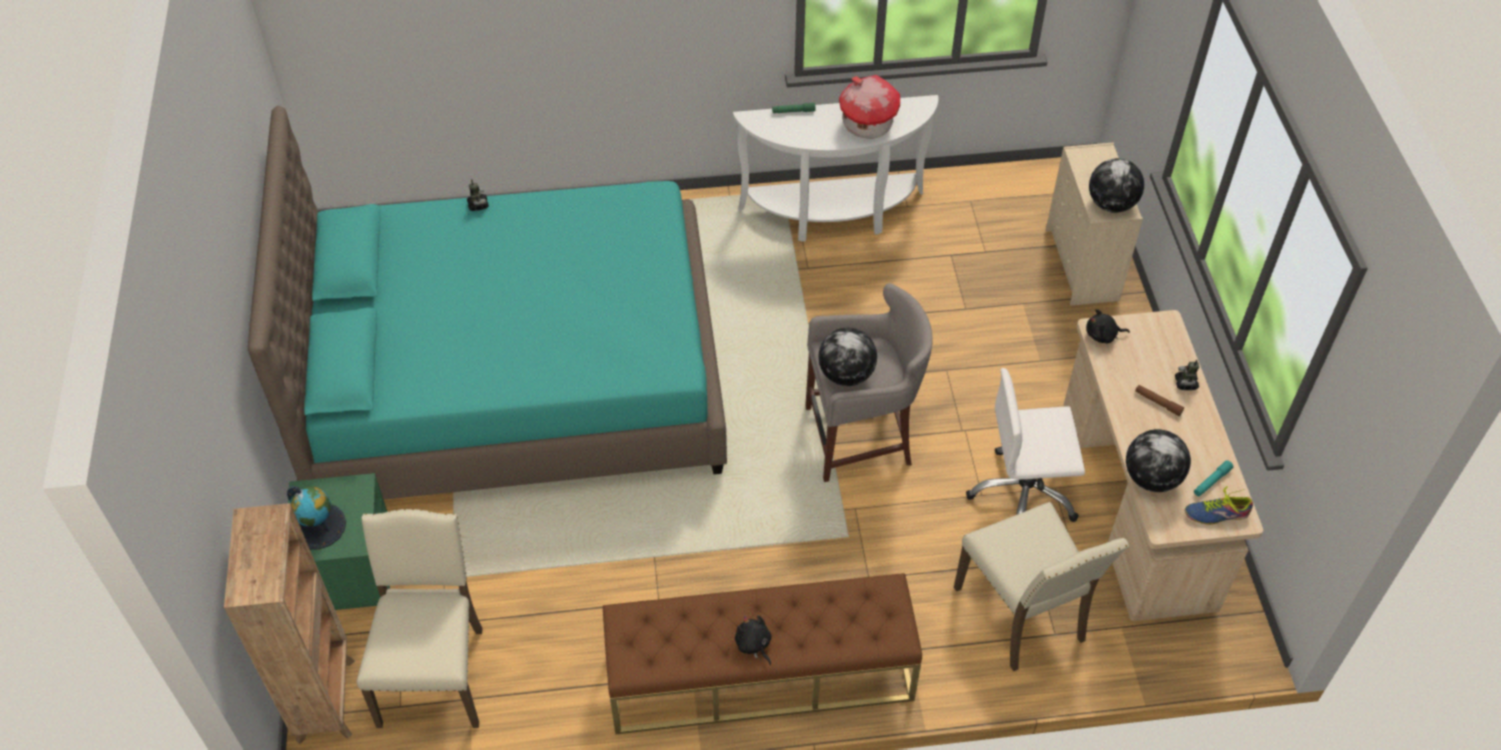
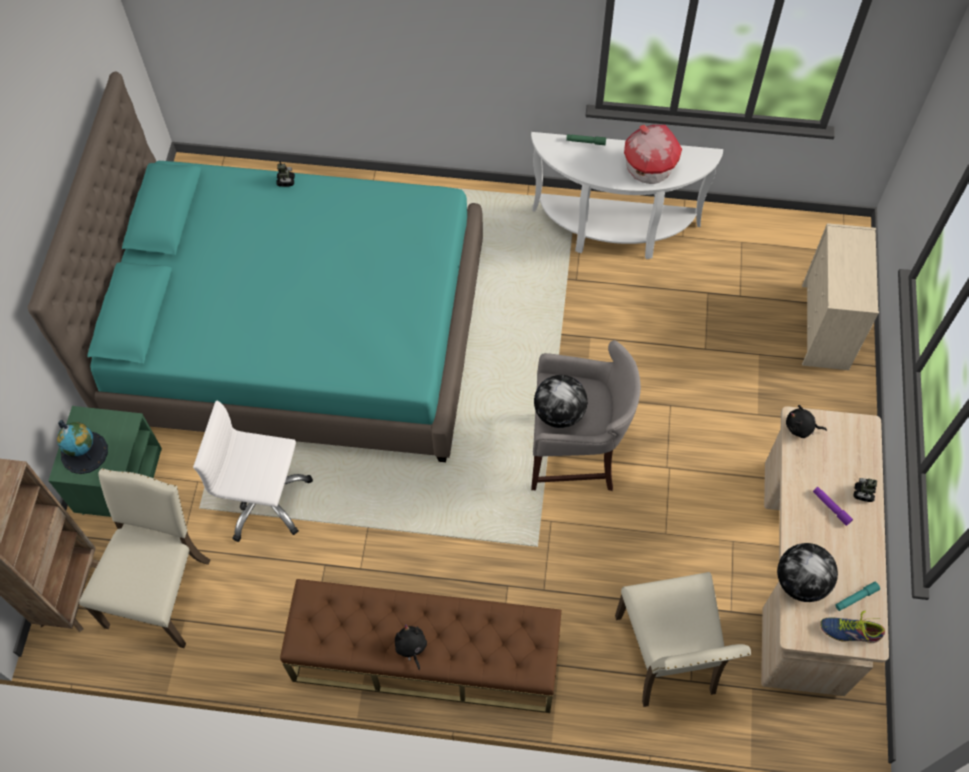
camera: 15 degrees right, 10 degrees up
(1023, 494) = (702, 541): white office chair -> white office chair (264, 499)
(1111, 204) = (853, 292): globe -> none
(1158, 402) = (831, 507): brown flashlight -> purple flashlight

